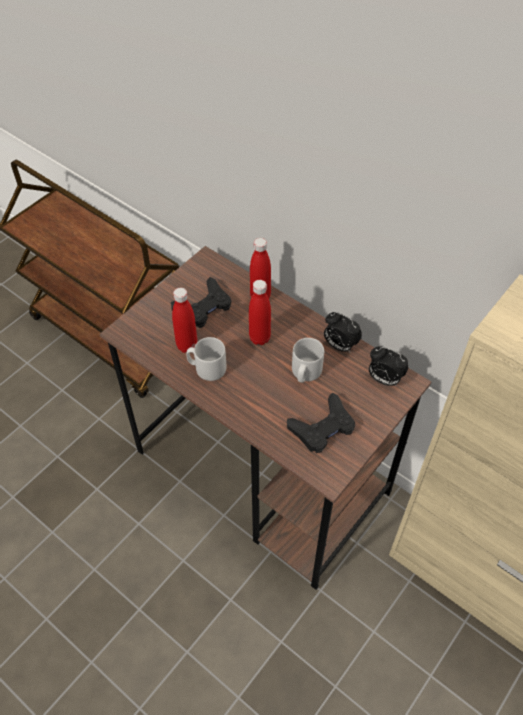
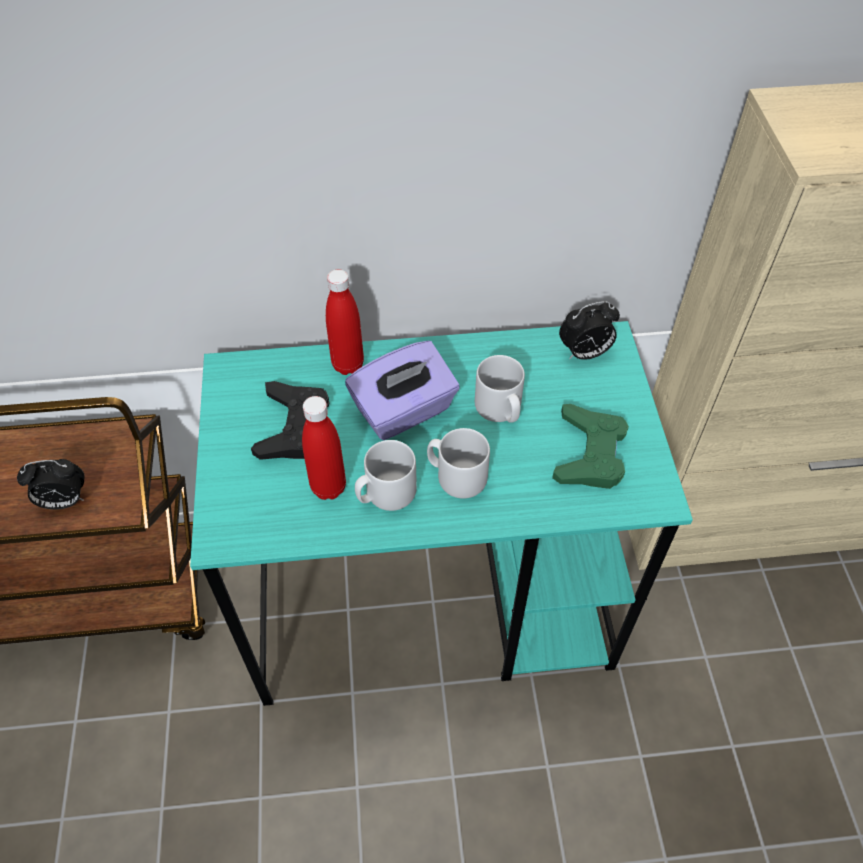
camera: 45 degrees left, 0 degrees up
(246, 386) = (456, 476): none -> grey mug
(259, 338) = (404, 411): red bottle -> purple tissue box
(263, 473) = (434, 599): brown desk -> turquoise desk
(322, 428) = (589, 453): black game controller -> green game controller
(339, 345) = (499, 353): alarm clock -> alarm clock (64, 501)

